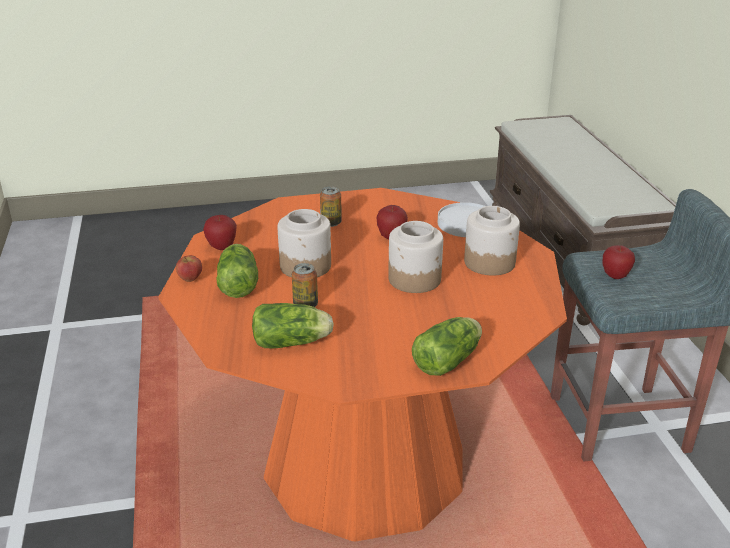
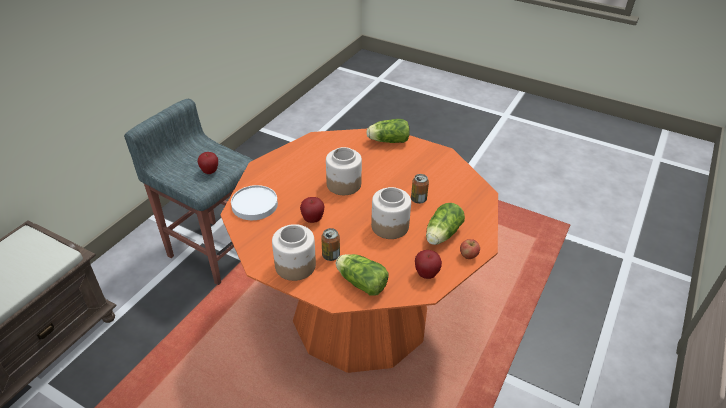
camera: 140 degrees left, 10 degrees up
(293, 342) = (446, 182): lettuce -> lettuce (360, 282)
(489, 262) = (291, 173): jar -> jar (295, 266)

